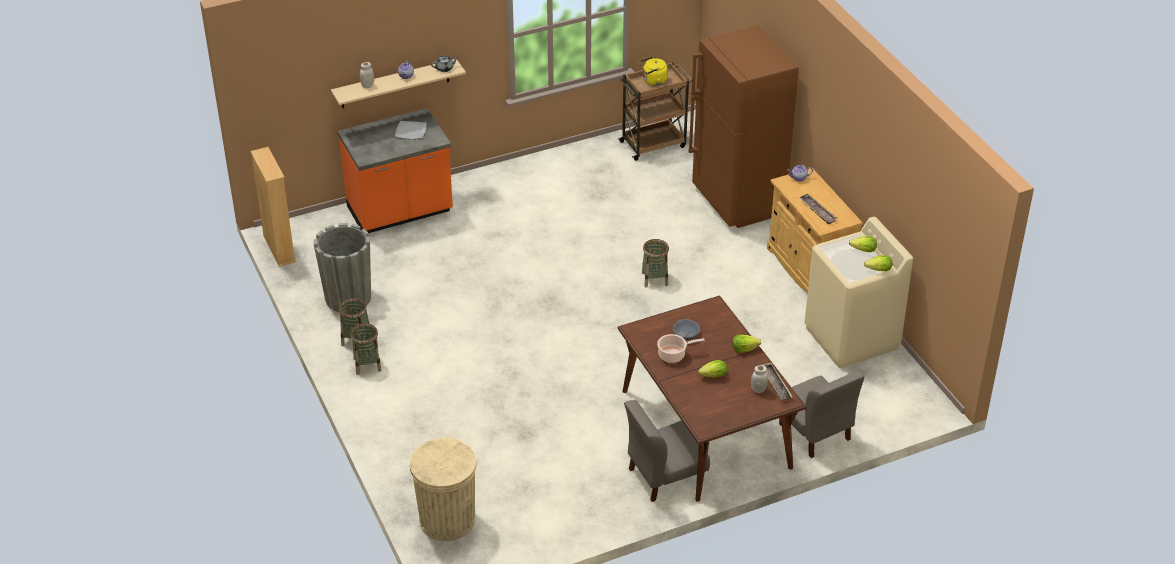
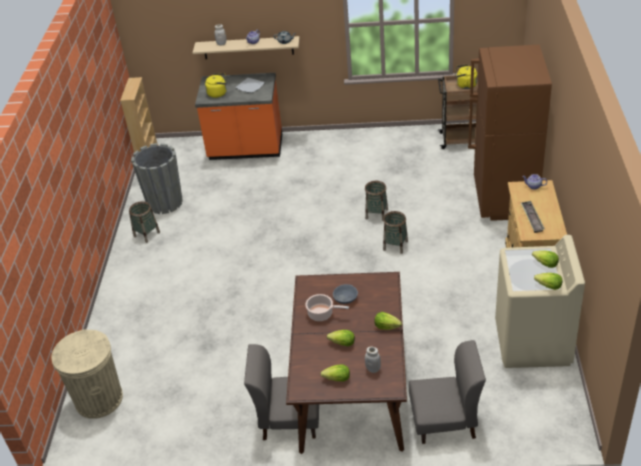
camera: 30 degrees right, 0 degrees up
(367, 364) = (139, 255): basket -> basket (376, 214)
(377, 147) = (218, 93): none -> yellow kettle
(732, 408) = (337, 379): none -> lettuce
(775, 384) = (392, 368): tray -> none
(814, 432) = (445, 422): grey chair -> grey chair turned 90 degrees counterclockwise

